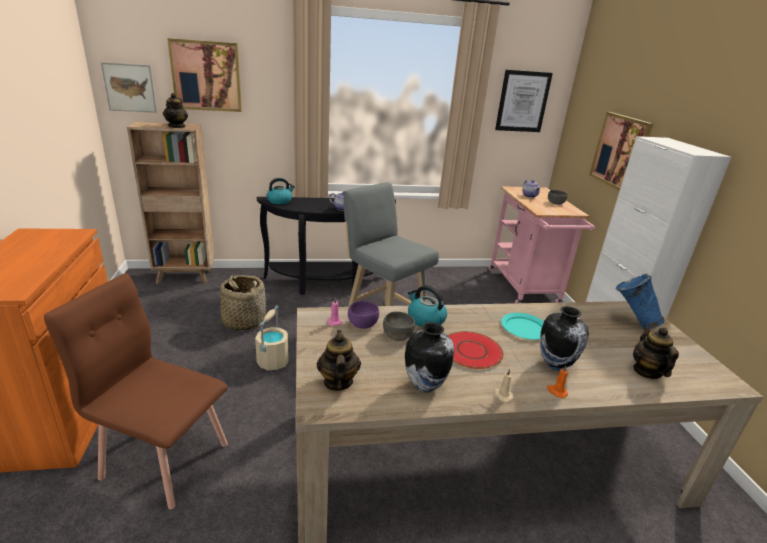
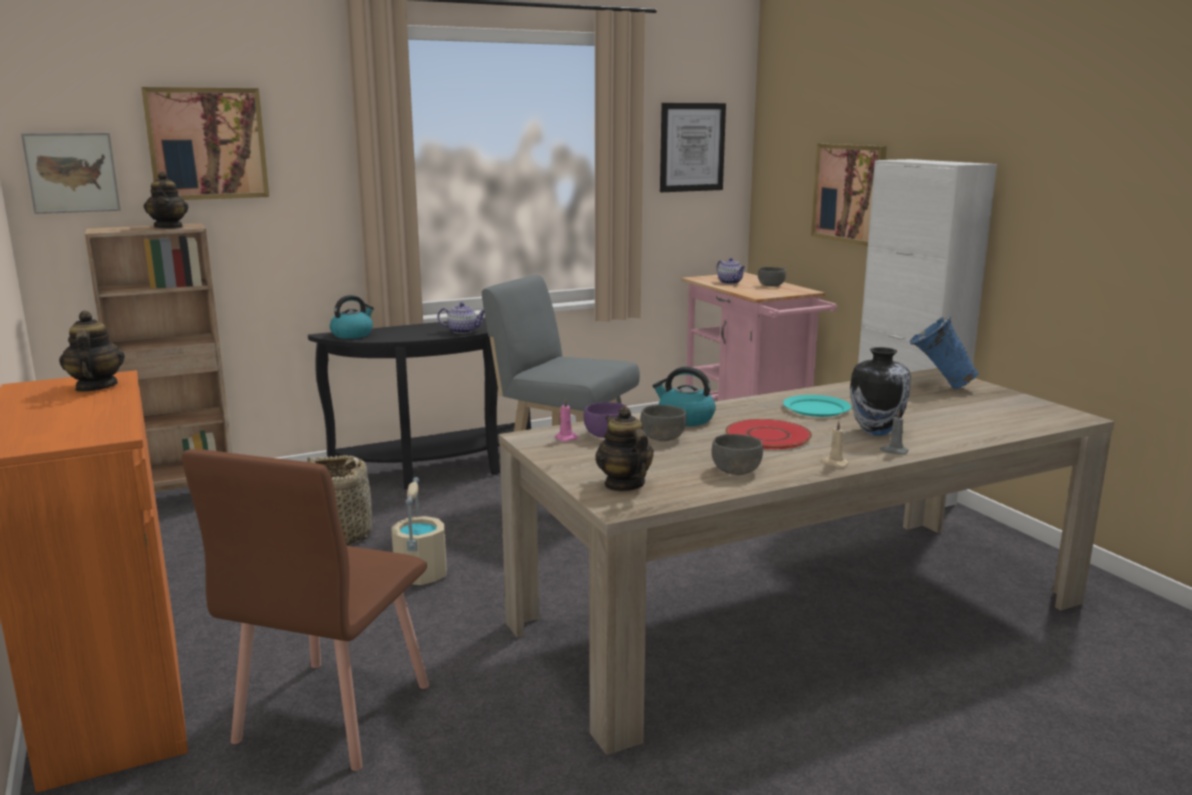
camera: 15 degrees left, 10 degrees down
(165, 459) = (331, 713): brown chair -> brown chair turned 75 degrees counterclockwise
(424, 385) = (735, 470): vase -> grey bowl
(556, 391) = (893, 451): orange candle -> grey candle
(647, 371) = (982, 421): teapot -> teapot (96, 387)

